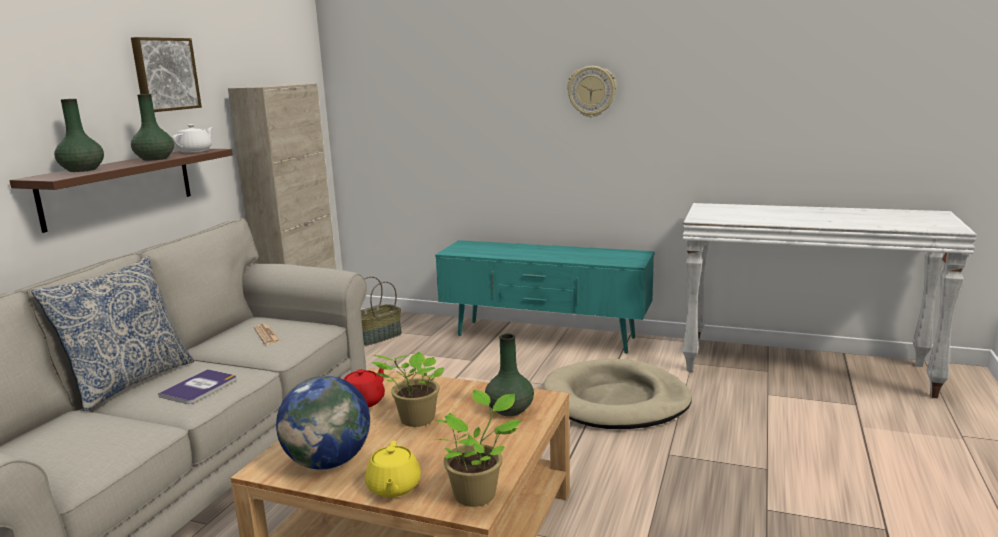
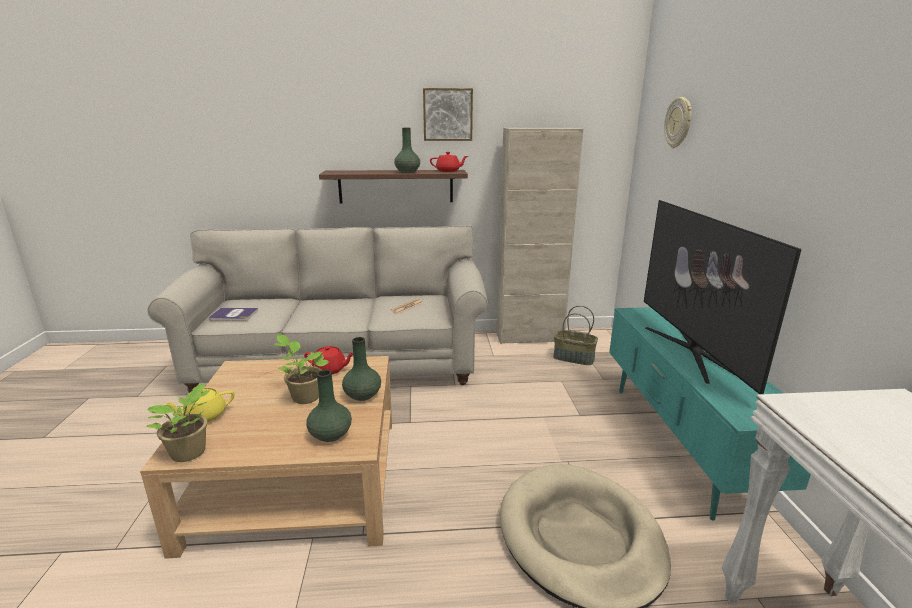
camera: 65 degrees right, 5 degrees up
(82, 170) = (358, 171): green vase -> green vase (362, 395)
(129, 382) = (330, 298): pillow -> none
(195, 151) = (448, 171): white teapot -> red teapot
(199, 388) = (326, 316): book -> book (233, 315)
(328, 462) = (241, 383): globe -> none
(539, 253) = (691, 351): none -> television
(592, 91) = (823, 168): wall clock -> wall clock (678, 123)

